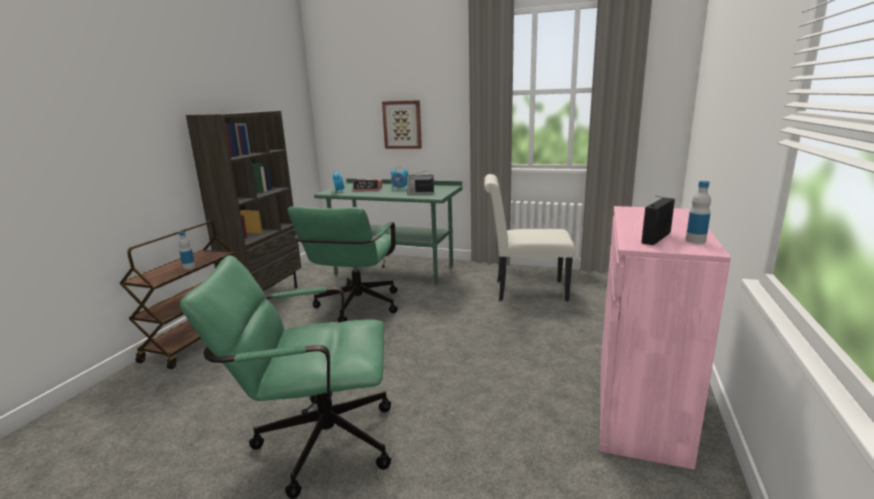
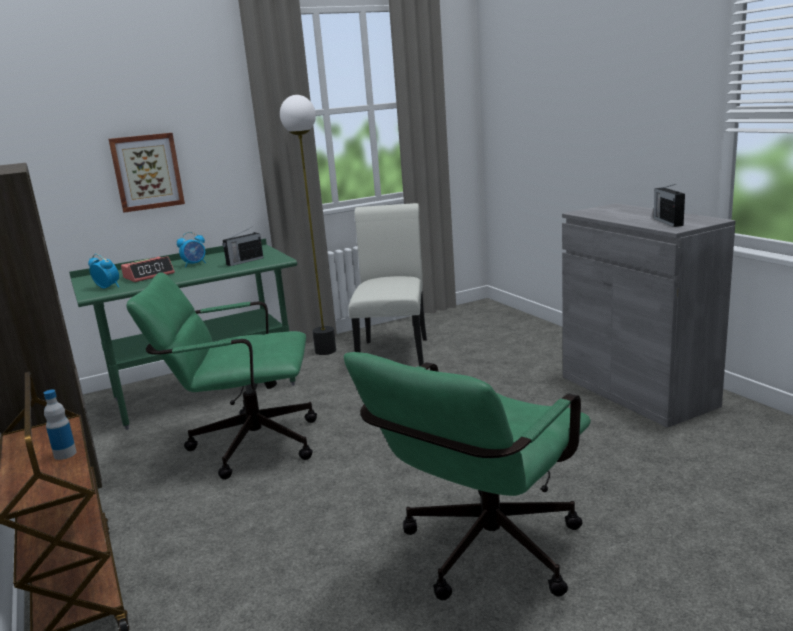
camera: 45 degrees left, 0 degrees up
(355, 308) = (243, 445): green office chair -> green office chair turned 120 degrees clockwise
(490, 273) = (326, 351): none -> floor lamp
(525, 290) = (394, 352): white chair -> white chair turned 135 degrees clockwise
(639, 407) = (637, 391): pink cabinet -> grey cabinet
(695, 241) = (691, 218): bottle -> none

